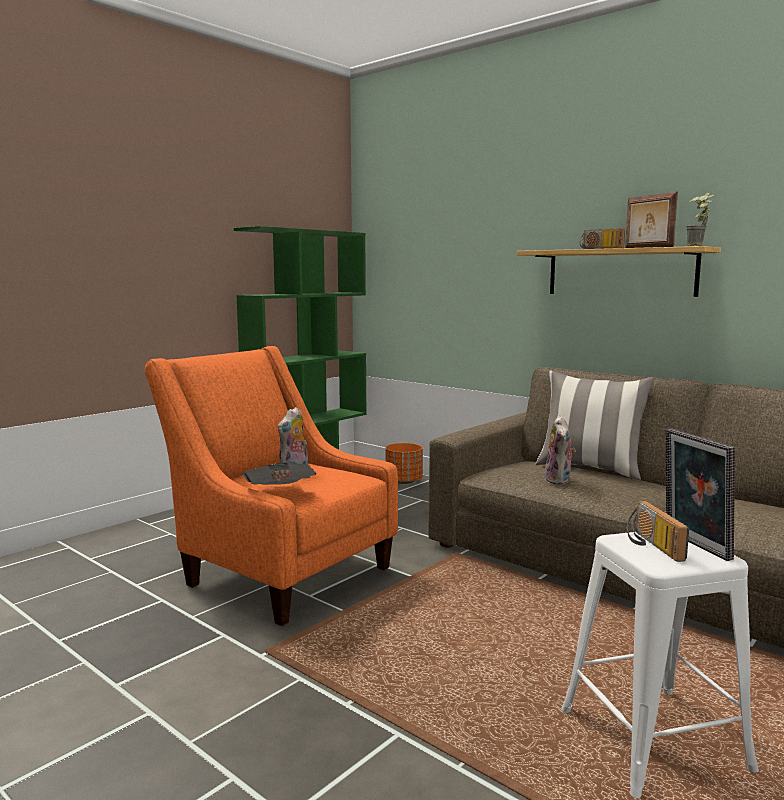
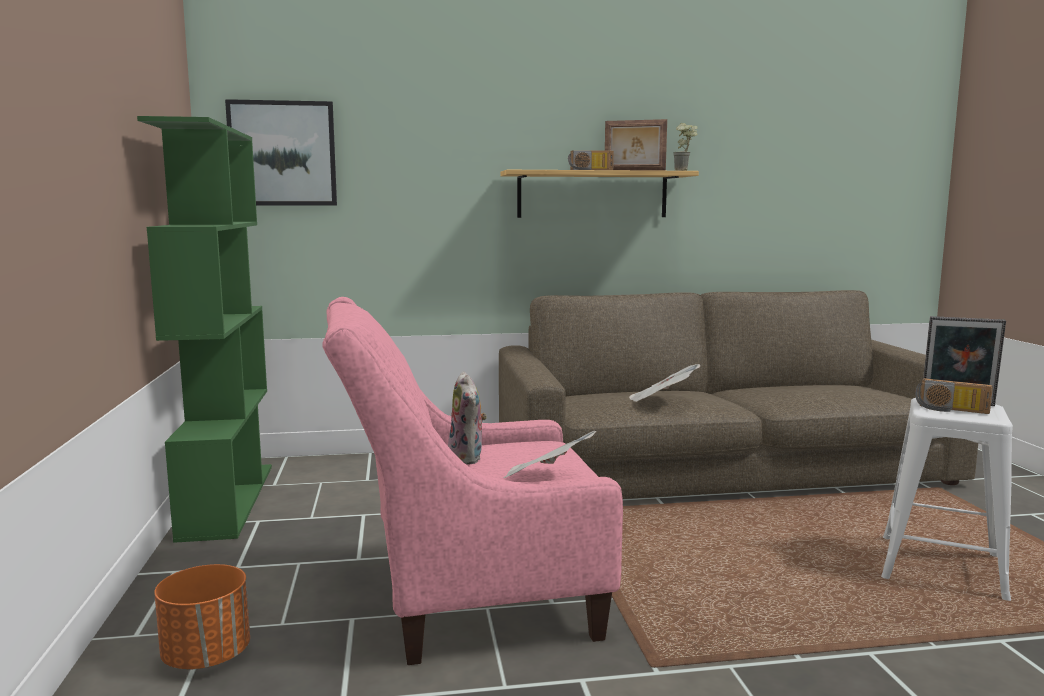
camera: 50 degrees left, 0 degrees up
(279, 572) = (466, 599): orange armchair -> pink armchair
(395, 243) = (283, 154): none -> picture
(404, 481) = (348, 466): orange planter -> orange planter (207, 657)
(559, 480) = (661, 402): plush toy -> newspaper
(590, 469) = (628, 390): pillow -> none

